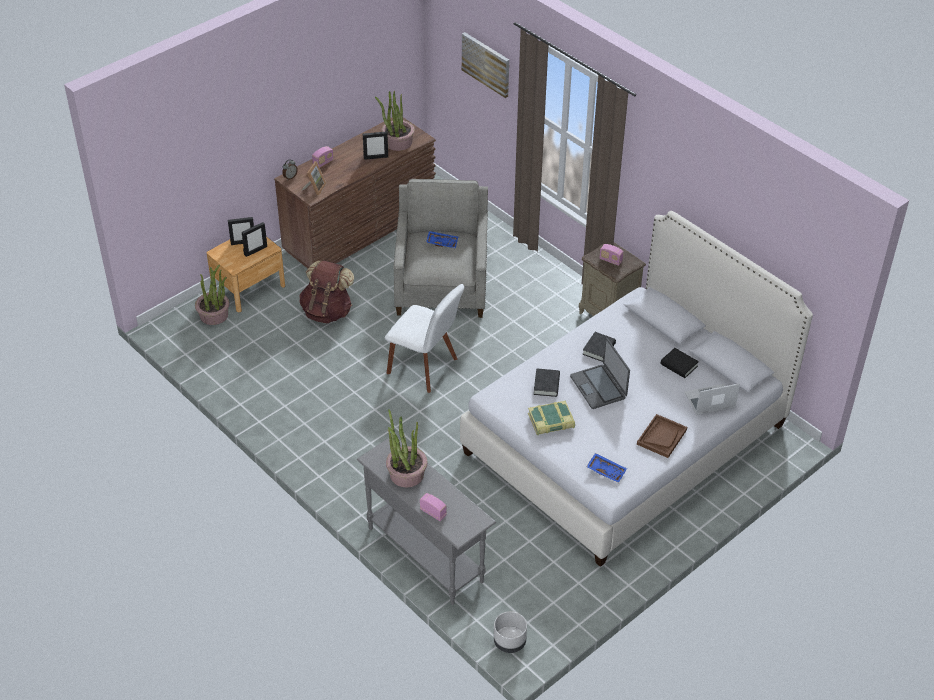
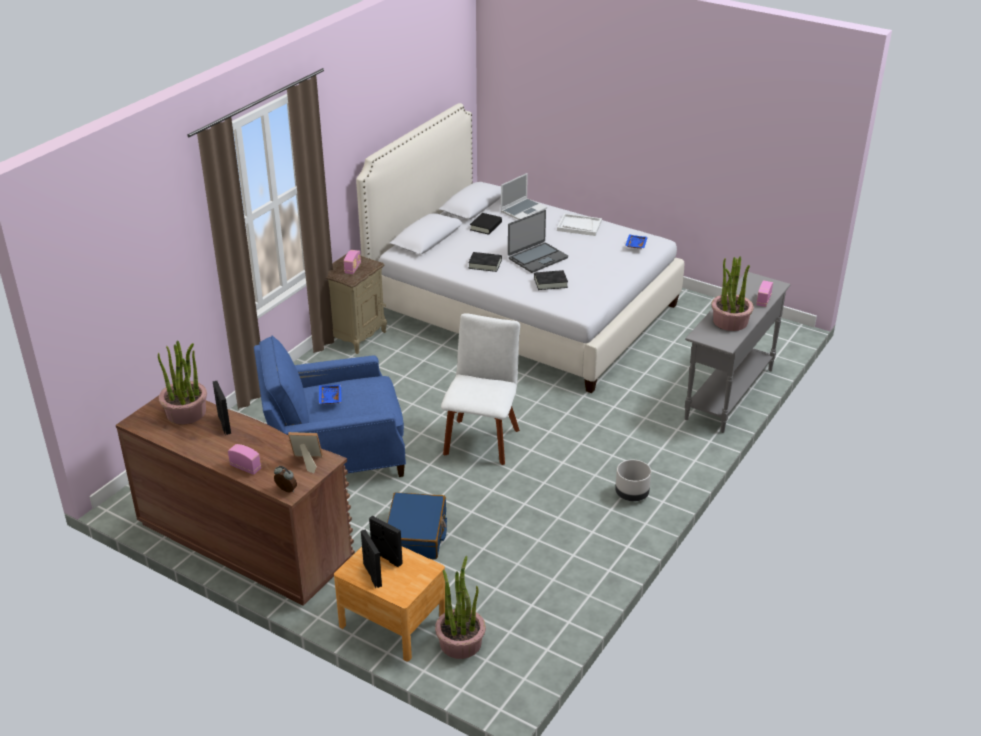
camera: 105 degrees left, 10 degrees down
(327, 311) = (416, 535): brown backpack -> blue suitcase
(442, 283) = (335, 452): grey armchair -> blue armchair
(486, 64) = (144, 250): picture -> none
(509, 642) = (784, 337): grey planter -> grey planter (632, 494)
(551, 421) = (596, 275): book -> none
(661, 437) = (579, 226): brown tray -> white tray
(709, 401) = (523, 210): laptop -> laptop turned 105 degrees counterclockwise

